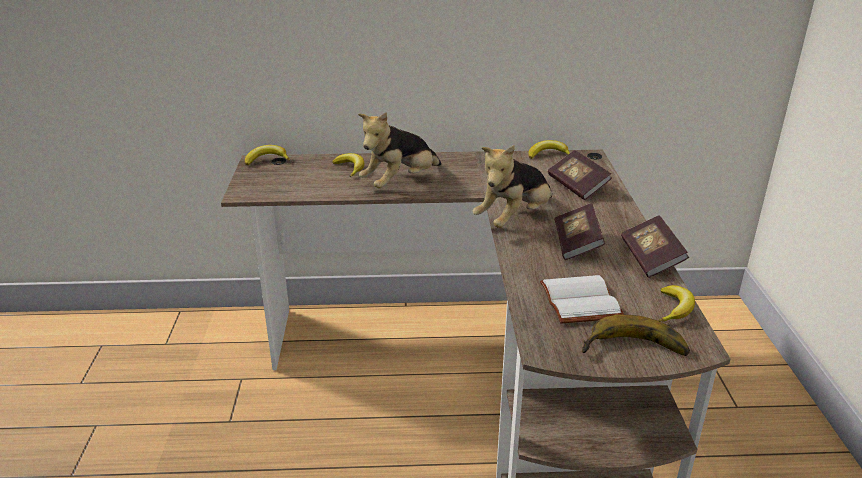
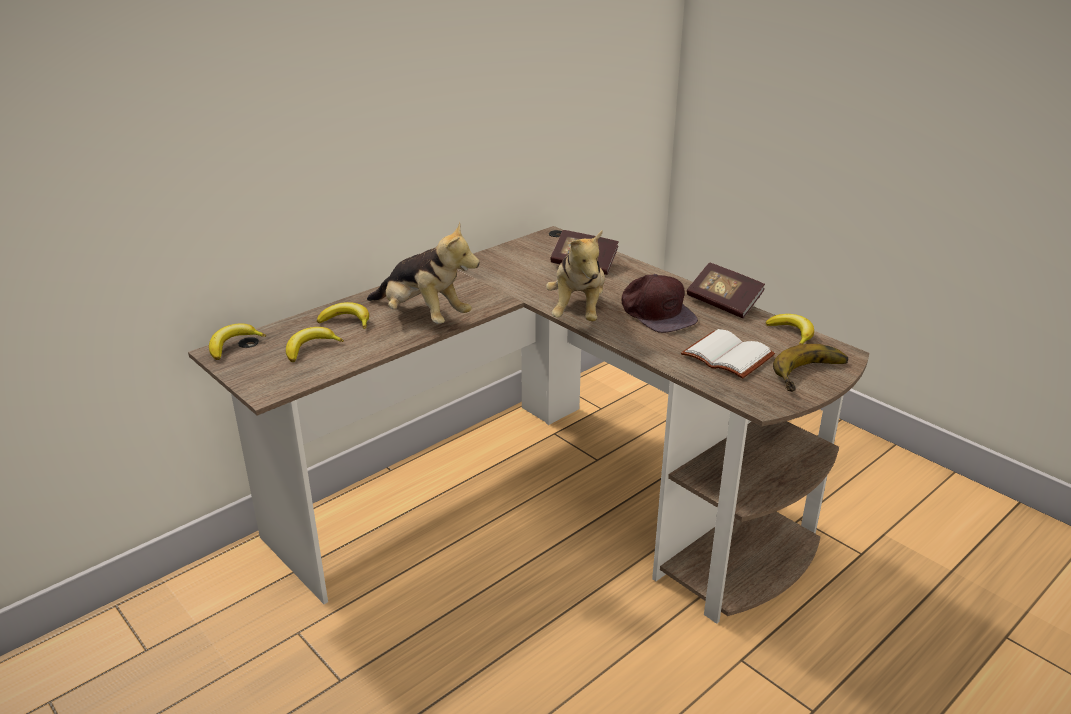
camera: 40 degrees left, 0 degrees up
(400, 182) = (423, 317): plush toy -> plush toy turned 60 degrees counterclockwise
(548, 154) = (517, 245): banana -> banana (311, 348)
(577, 244) = (657, 313): book -> brown cap

